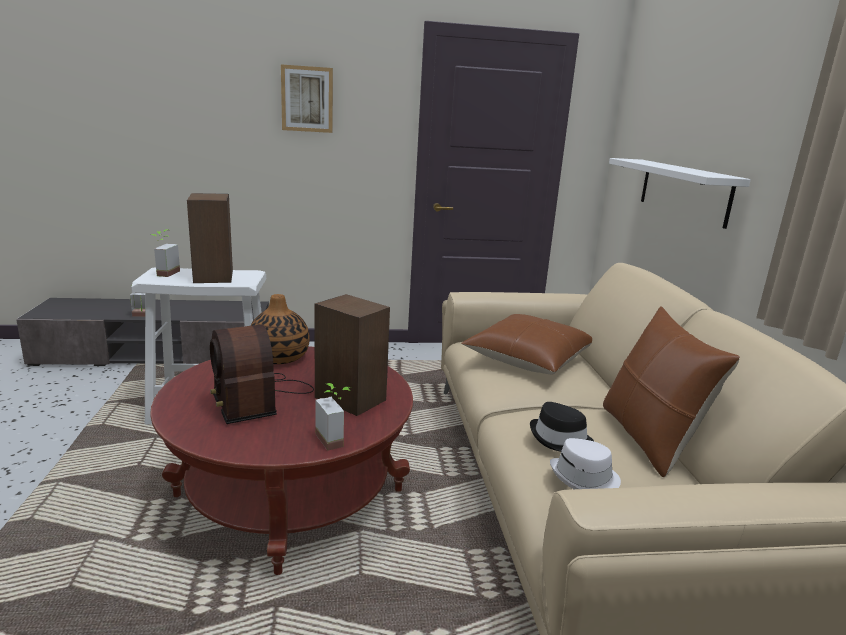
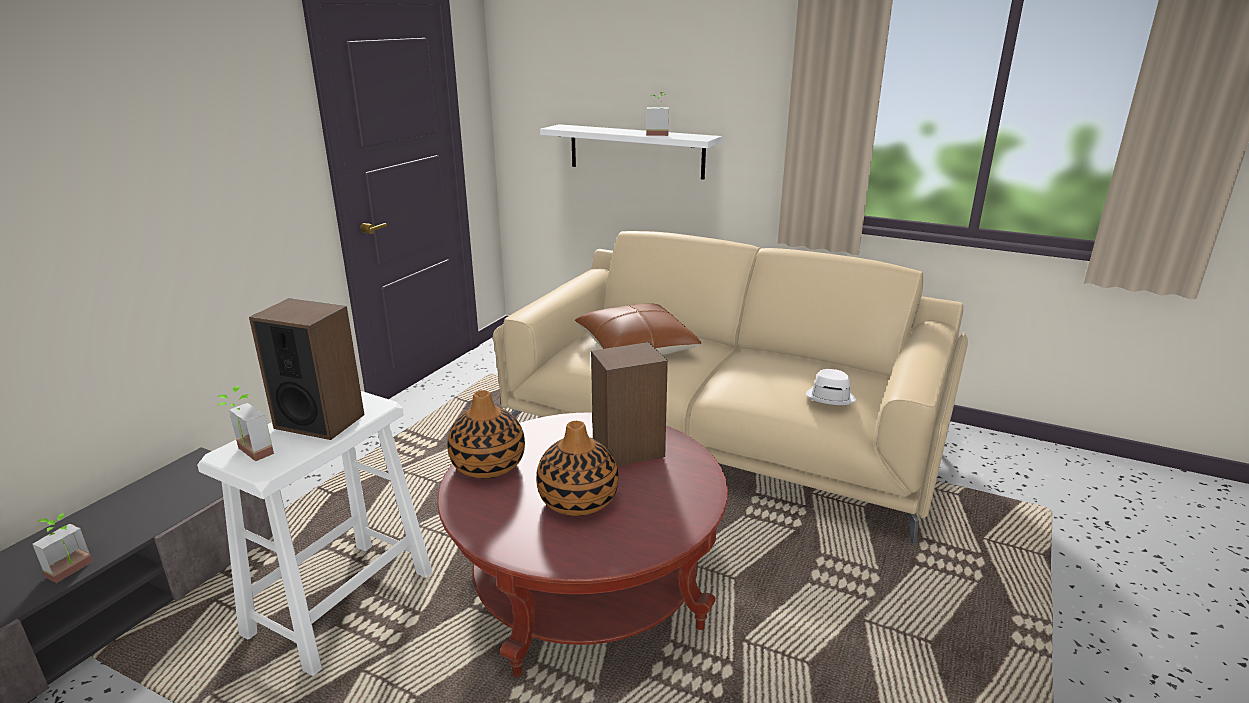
camera: 55 degrees left, 5 degrees up
(258, 398) = (578, 500): radio -> vase
(307, 99) = (178, 120): picture -> none
(336, 438) = (697, 478): potted plant -> potted plant (657, 134)
(560, 439) = (777, 385): black hat -> none
(648, 439) = (794, 357): brown pillow -> none

